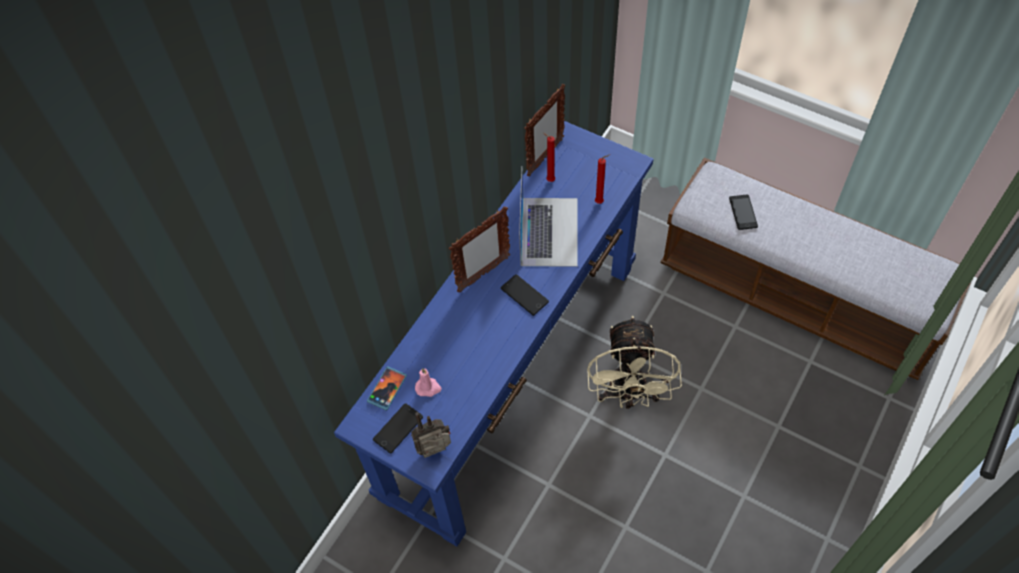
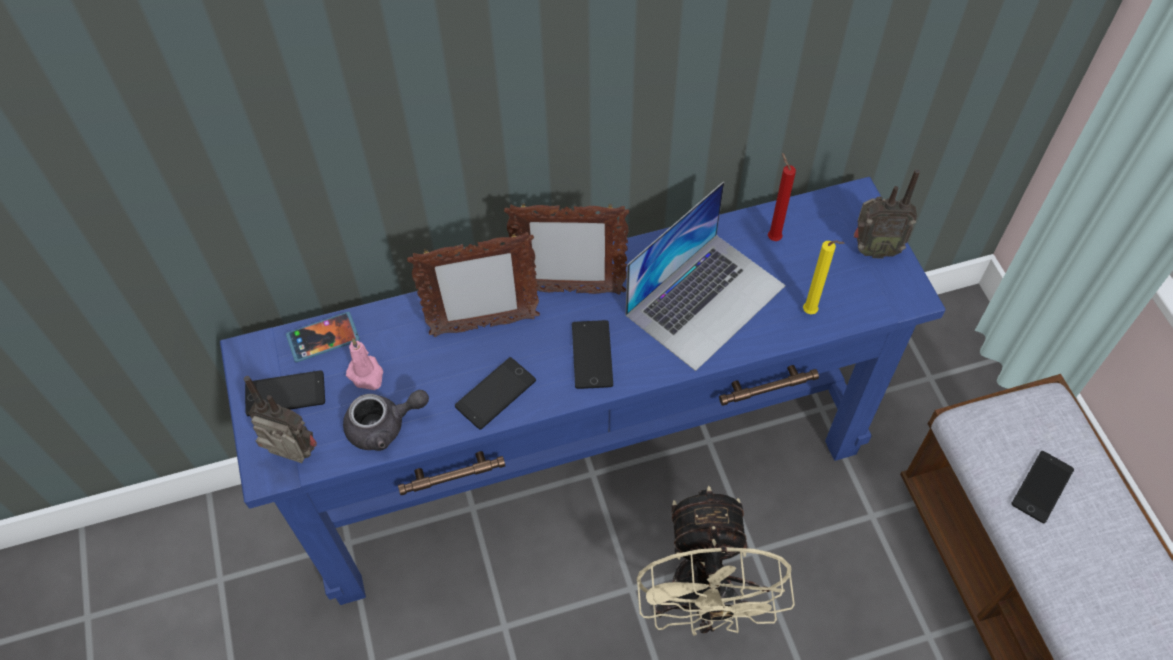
camera: 40 degrees right, 0 degrees up
(464, 403) = (384, 426): none -> grey teapot
(499, 347) = (495, 393): none -> phone
(545, 157) = (796, 206): picture frame -> picture frame (483, 326)
(598, 153) = (873, 249): none -> radio
(600, 202) = (812, 312): red candle -> yellow candle
(628, 395) = (702, 604): beige fan -> beige fan turned 45 degrees counterclockwise

